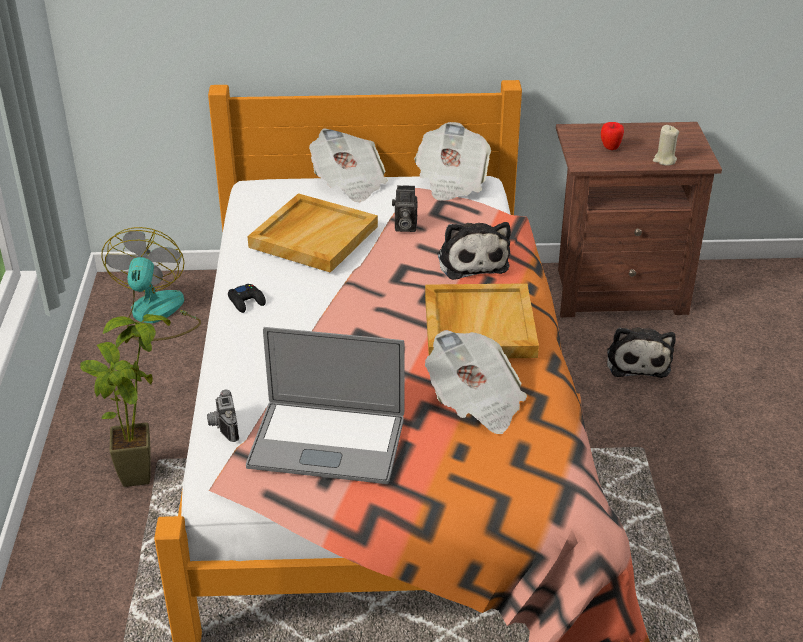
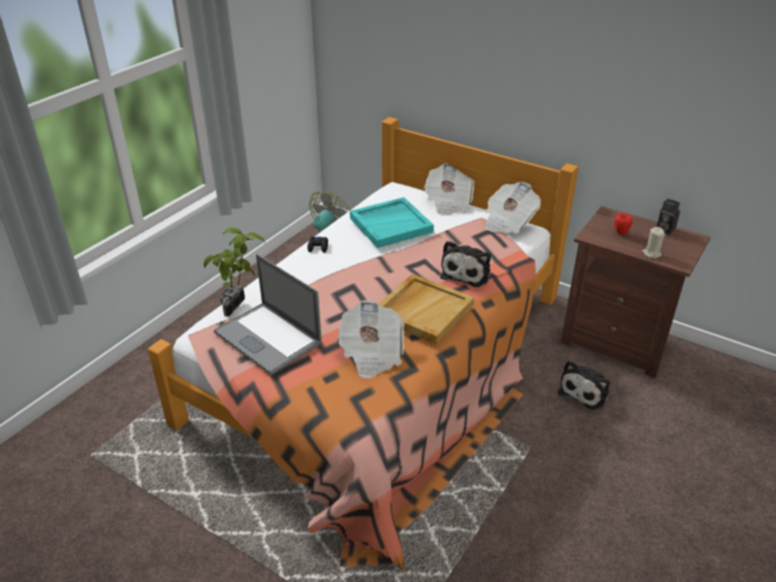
camera: 35 degrees right, 0 degrees up
(313, 236) = (391, 224): beige tray -> turquoise tray
(404, 227) = (448, 238): camera -> camera (664, 229)

